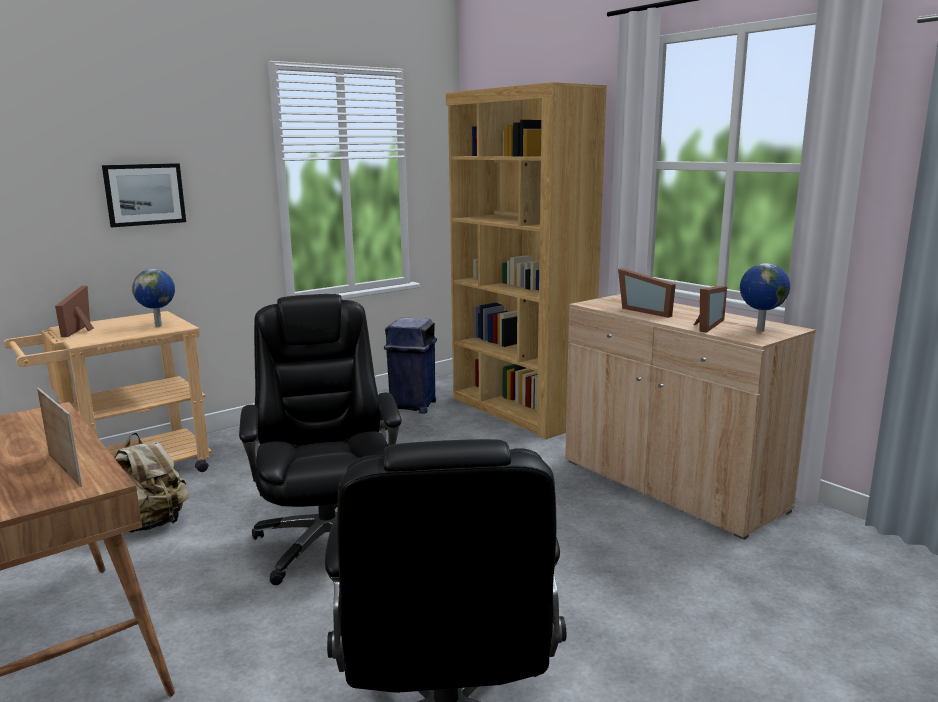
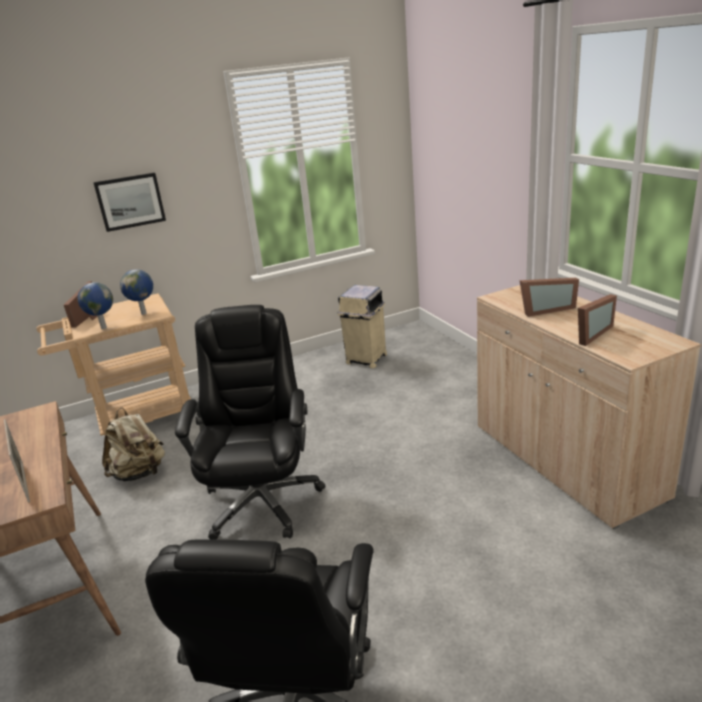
camera: 15 degrees right, 10 degrees up
(412, 406) = (366, 359): blue trash can -> beige trash can
(519, 410) = (455, 367): brown bookcase -> none
(647, 311) = (545, 309): picture frame -> picture frame turned 75 degrees counterclockwise
(759, 330) = (640, 344): globe -> globe (103, 328)

